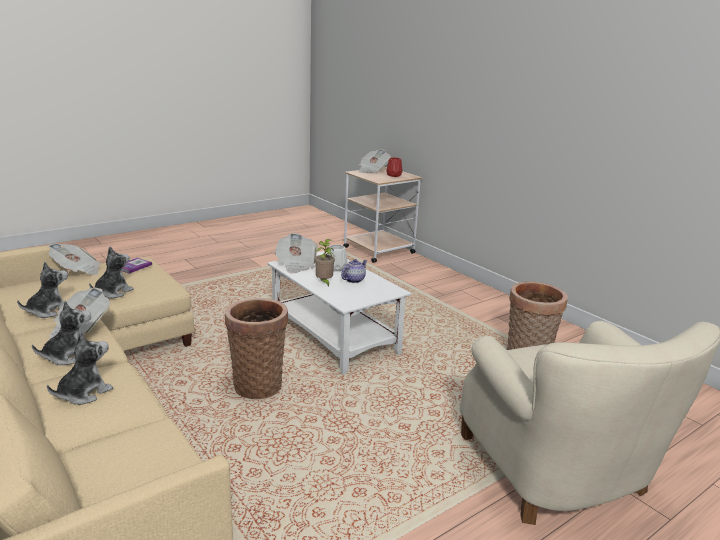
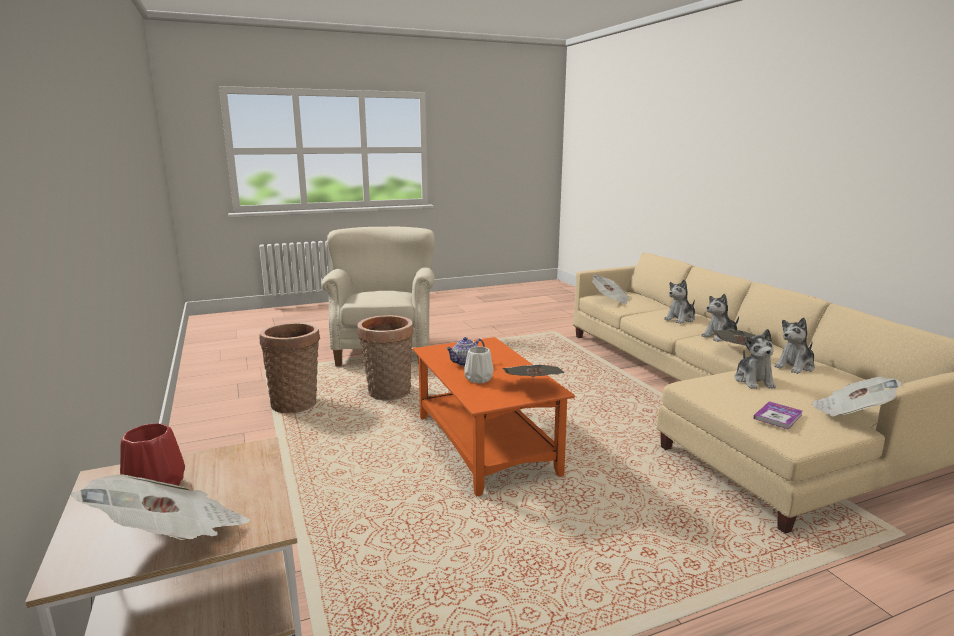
camera: 165 degrees left, 5 degrees down
(113, 292) = (754, 381): plush toy -> plush toy turned 45 degrees counterclockwise
(166, 457) = (610, 300): none -> newspaper
(258, 385) = (573, 405): basket -> basket (388, 393)
(324, 283) = (502, 362): potted plant -> none
(333, 336) = (486, 445): white coffee table -> orange coffee table

